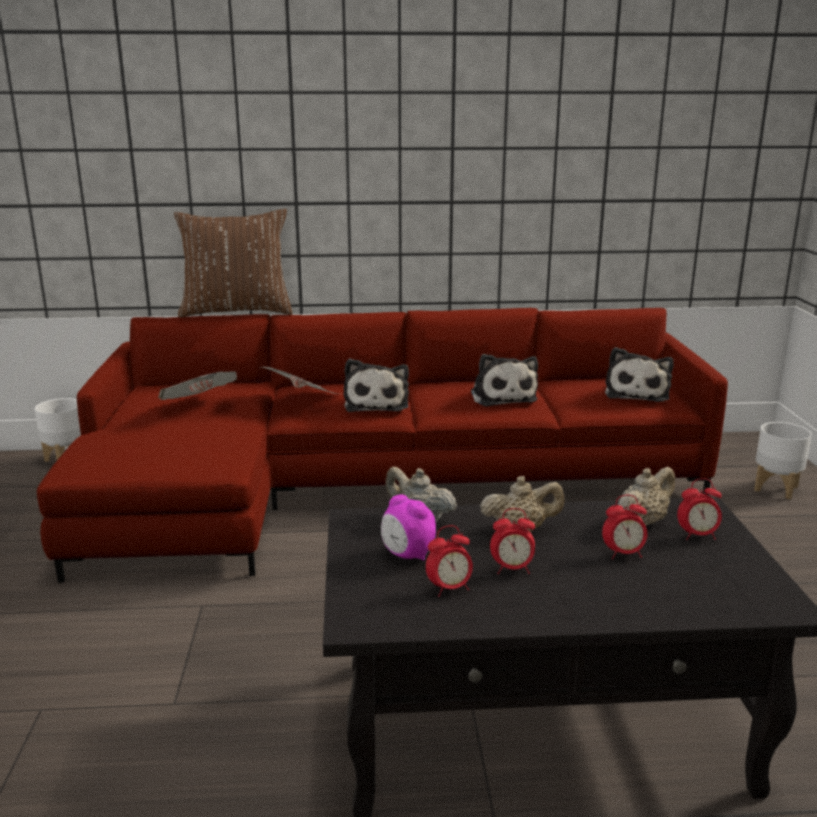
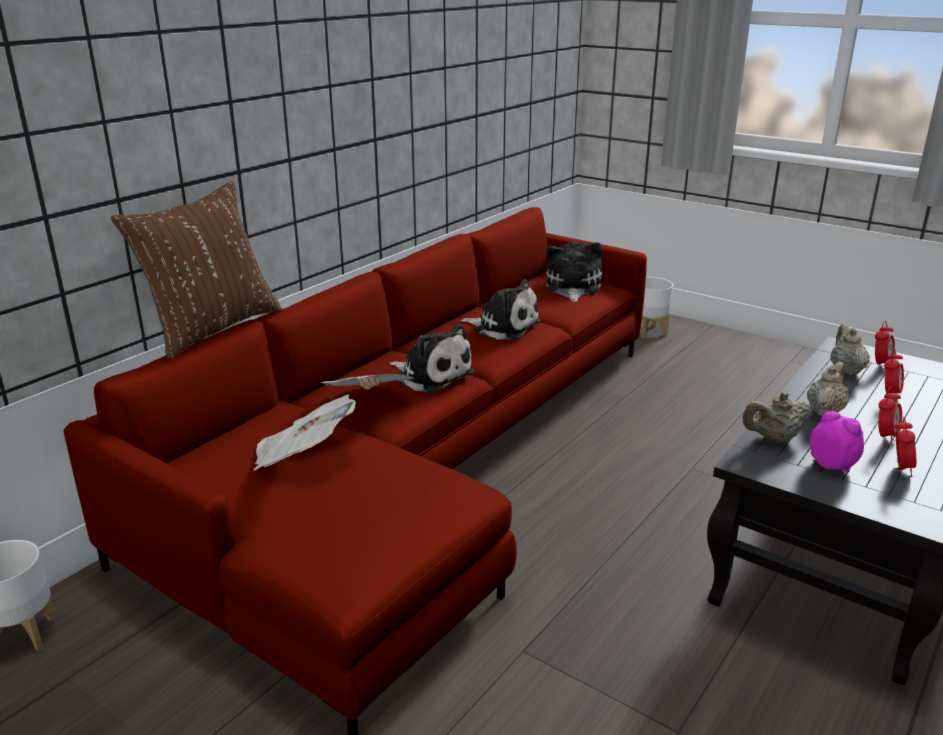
camera: 50 degrees left, 5 degrees up
(407, 555) = (832, 464): alarm clock -> alarm clock turned 120 degrees counterclockwise
(637, 393) = (572, 287): plush toy -> plush toy turned 135 degrees counterclockwise

